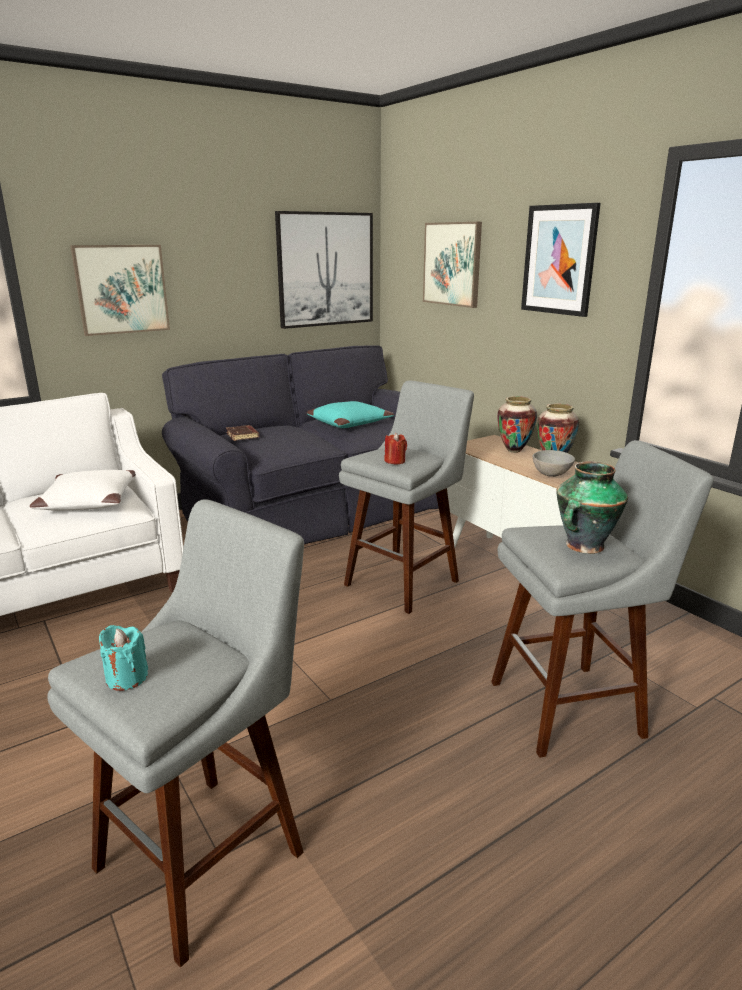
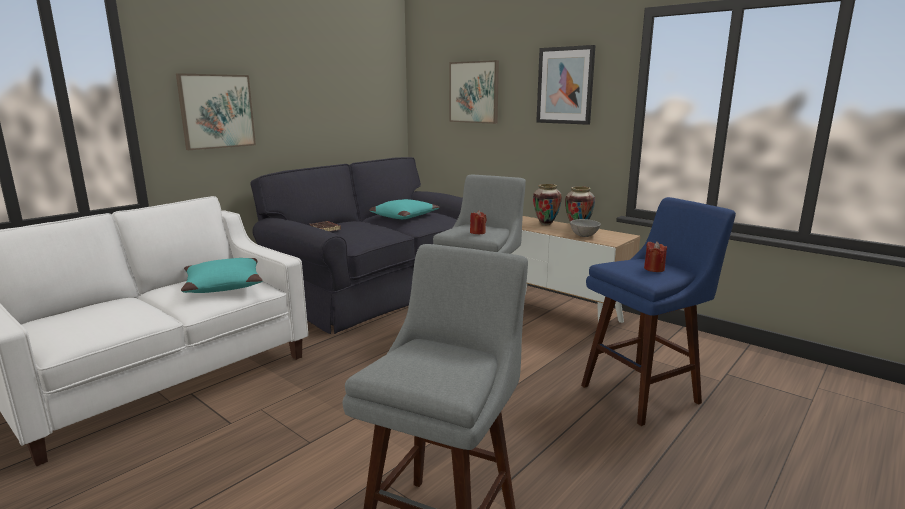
camera: 15 degrees left, 5 degrees down
(88, 501) = (223, 285): white pillow -> turquoise pillow
(127, 678) = (420, 373): turquoise candle -> none
(325, 269) = (369, 98): picture -> none
(572, 707) = (644, 392): grey stool -> blue stool
(583, 546) = (654, 269): vase -> red candle

